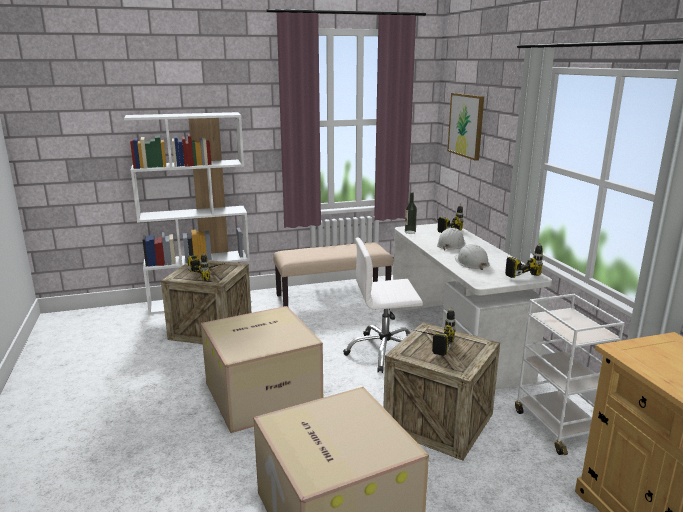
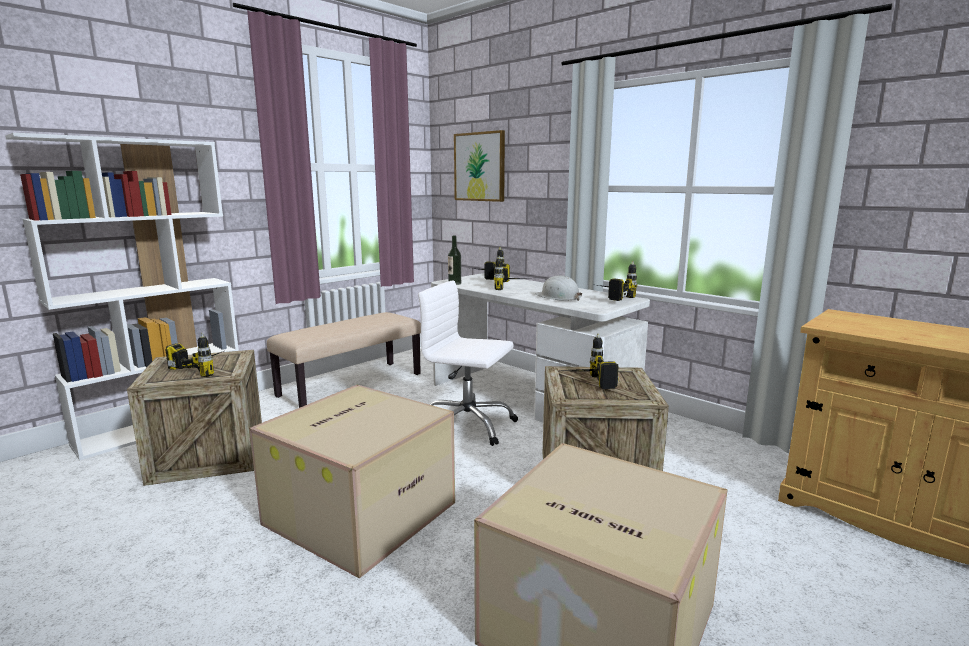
camera: 30 degrees left, 5 degrees down
(384, 352) = (467, 426): white office chair -> white office chair turned 60 degrees clockwise
(451, 244) = (513, 287): white hard hat -> power drill
(557, 426) = (698, 448): white cart -> none

